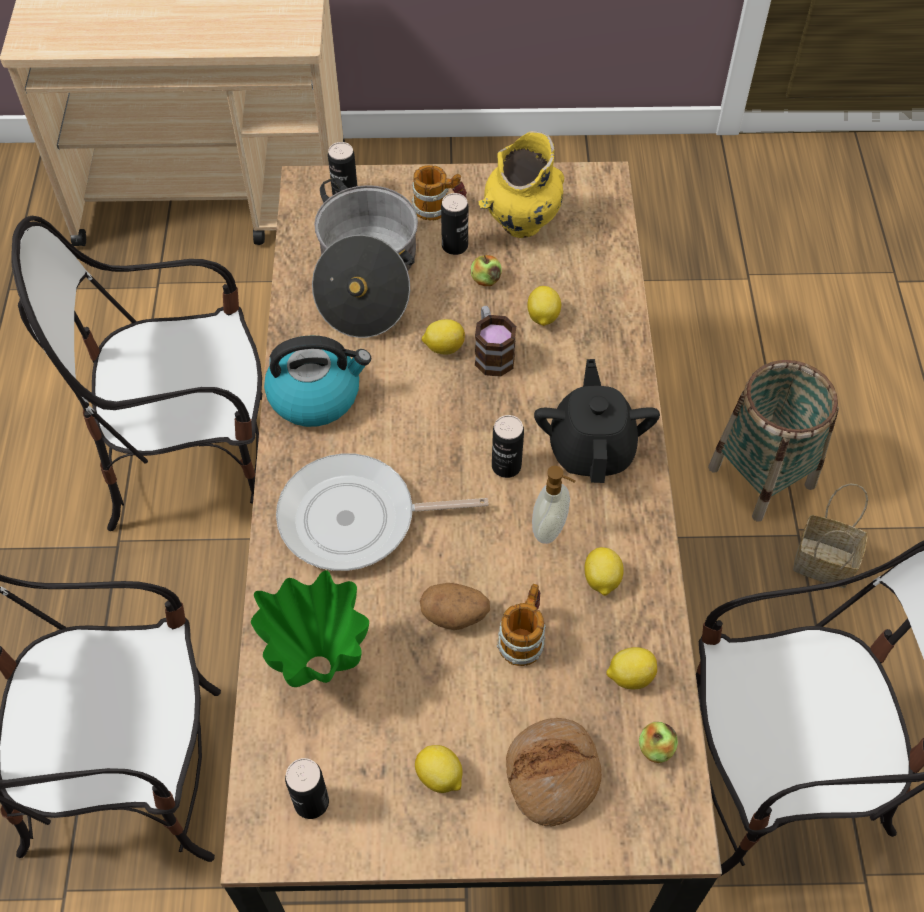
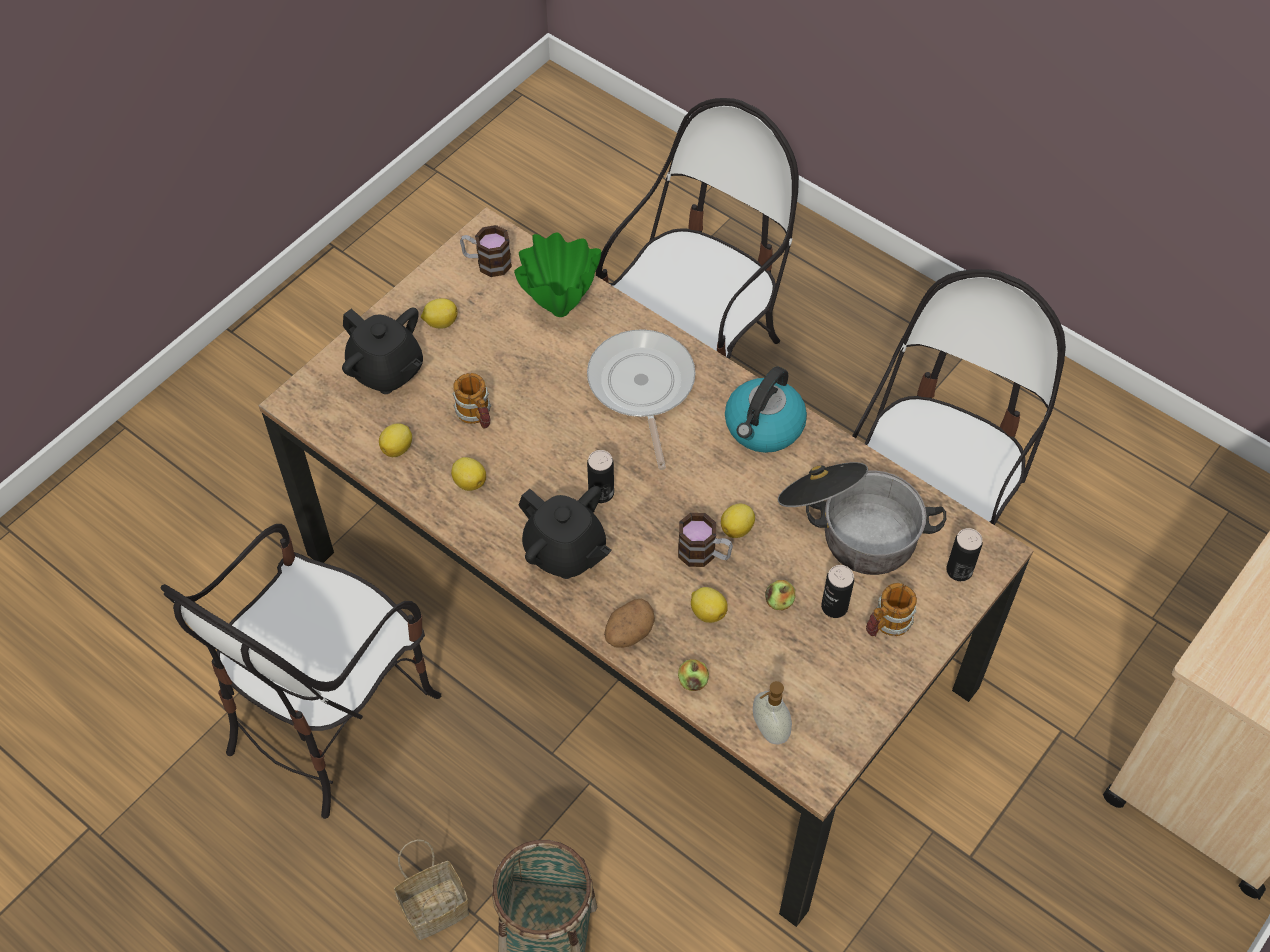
camera: 130 degrees right, 0 degrees up
(311, 802) = (487, 263): can -> mug
(356, 519) = (641, 387): frying pan -> frying pan turned 45 degrees counterclockwise
(455, 615) = (525, 392): potato -> potato (628, 633)
(520, 224) = (819, 671): yellow vase -> none
(550, 529) = (531, 482): soap dispenser -> soap dispenser (768, 730)
(552, 775) = (386, 371): bread -> black teapot
(655, 748) = (347, 427): apple -> apple (693, 681)

